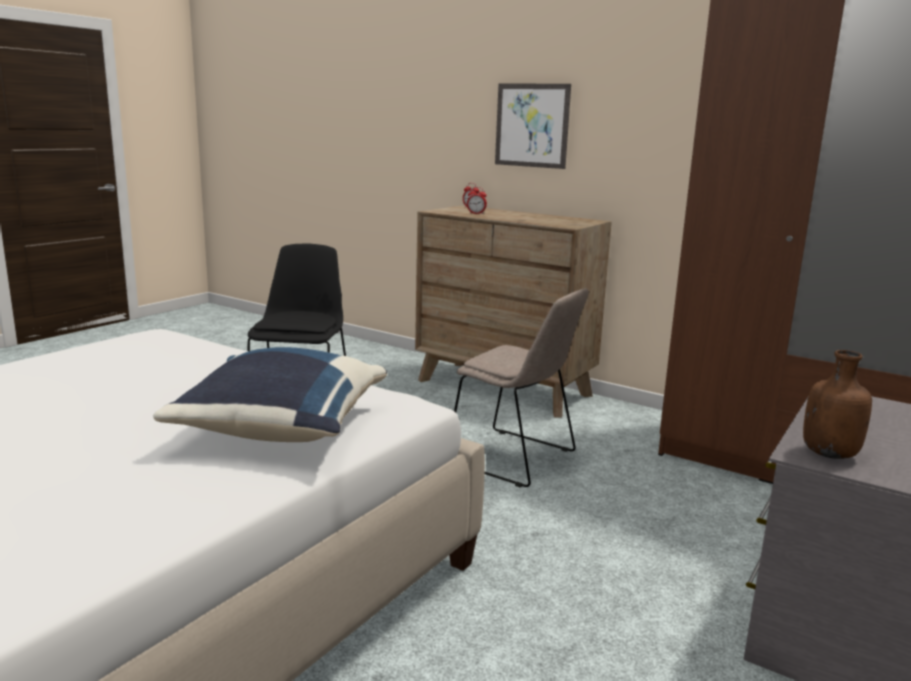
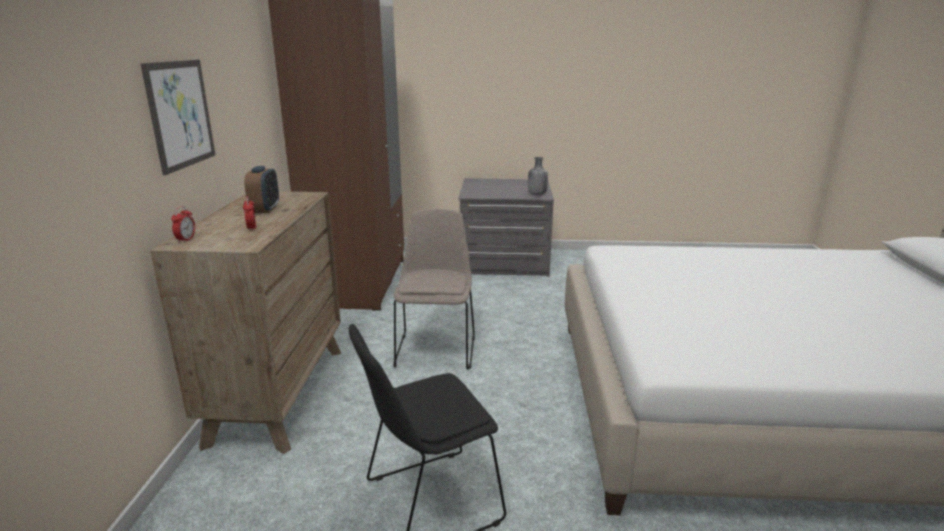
camera: 120 degrees left, 5 degrees up
(279, 428) = (684, 259): blue pillow -> none
(529, 218) = (265, 209): none -> alarm clock
(830, 454) = (536, 194): brown bottle -> grey bottle

